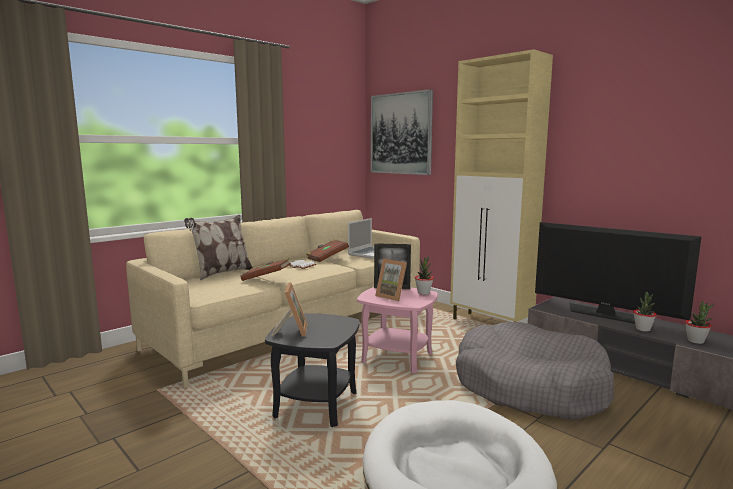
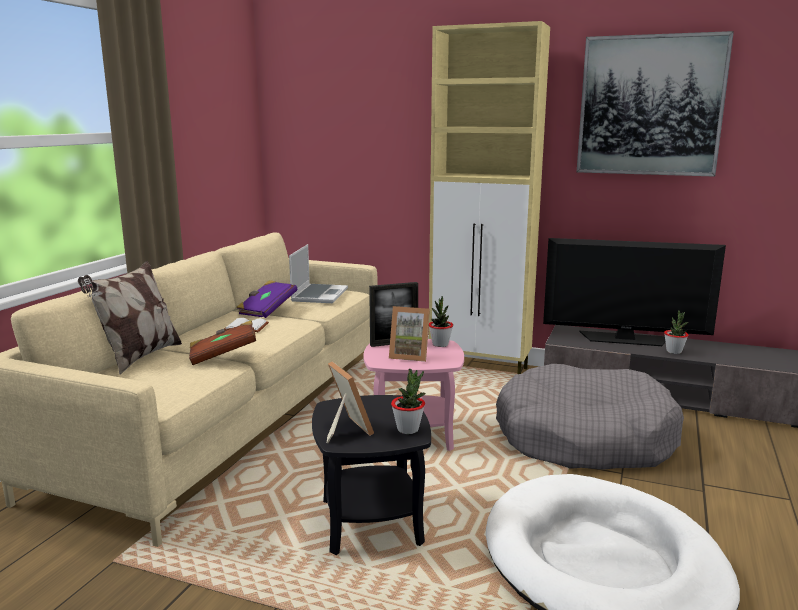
camera: 25 degrees left, 5 degrees up
(327, 258) = (267, 310): brown book -> purple book
(401, 133) = (323, 119): picture -> picture (650, 106)
(696, 341) = (728, 357): potted plant -> potted plant (408, 429)

